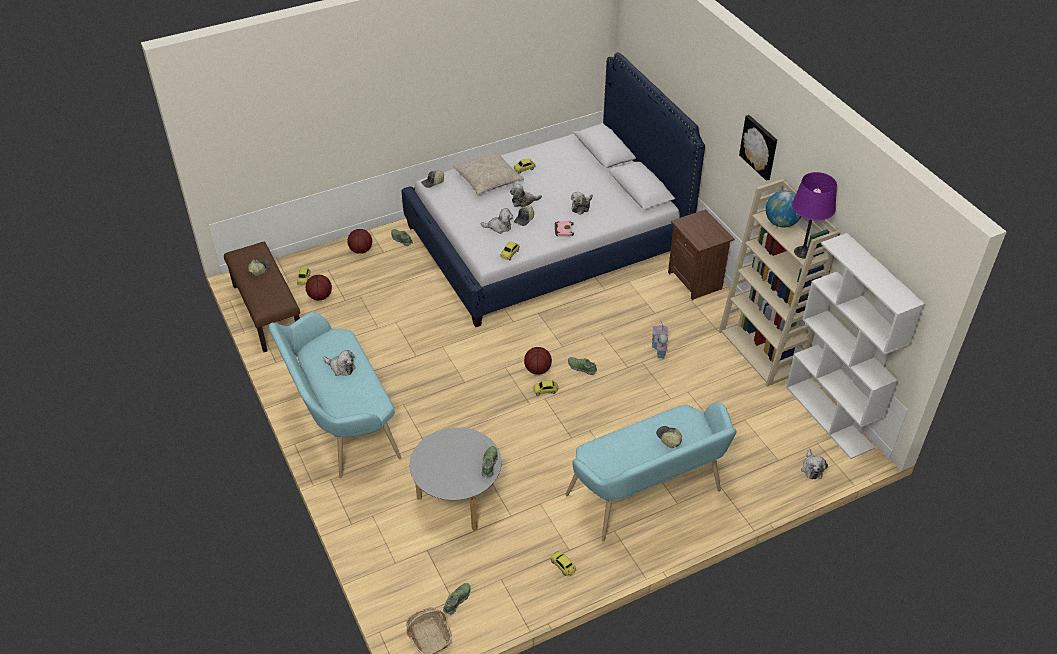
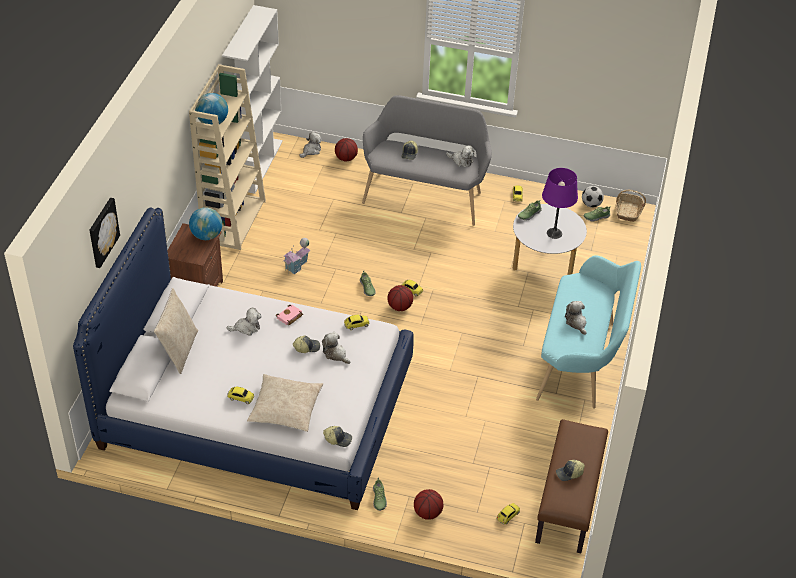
camera: 140 degrees left, 0 degrees up
(320, 297) = (508, 485): basketball -> basketball (346, 158)
(477, 615) = (591, 204): none -> football
(523, 201) = (285, 364): plush toy -> plush toy (461, 161)
(602, 170) = (179, 350): none -> beige pillow
(648, 497) = (425, 195): turquoise bench -> grey bench
(702, 240) = (207, 236): none -> globe
(759, 147) = (171, 128): picture -> picture (102, 232)
(803, 252) = (233, 99): purple table lamp -> purple table lamp (554, 233)

